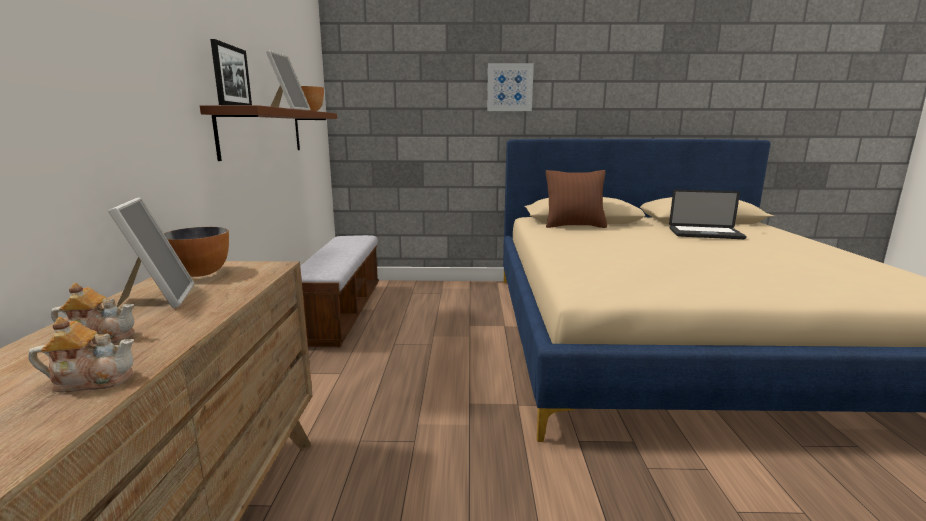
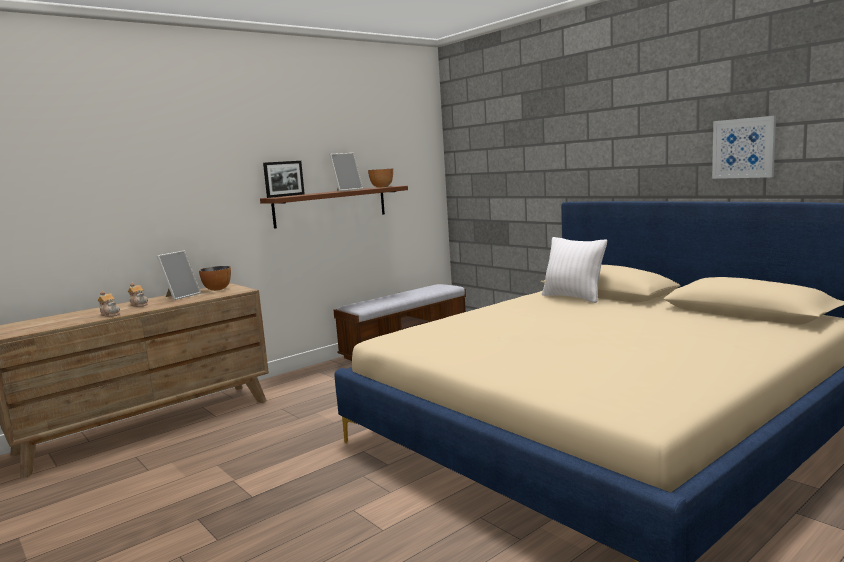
camera: 50 degrees right, 5 degrees down
(509, 87) = (572, 148): picture -> picture (743, 148)
(574, 226) = (573, 297): brown pillow -> white pillow
(705, 234) = (666, 323): laptop -> none

